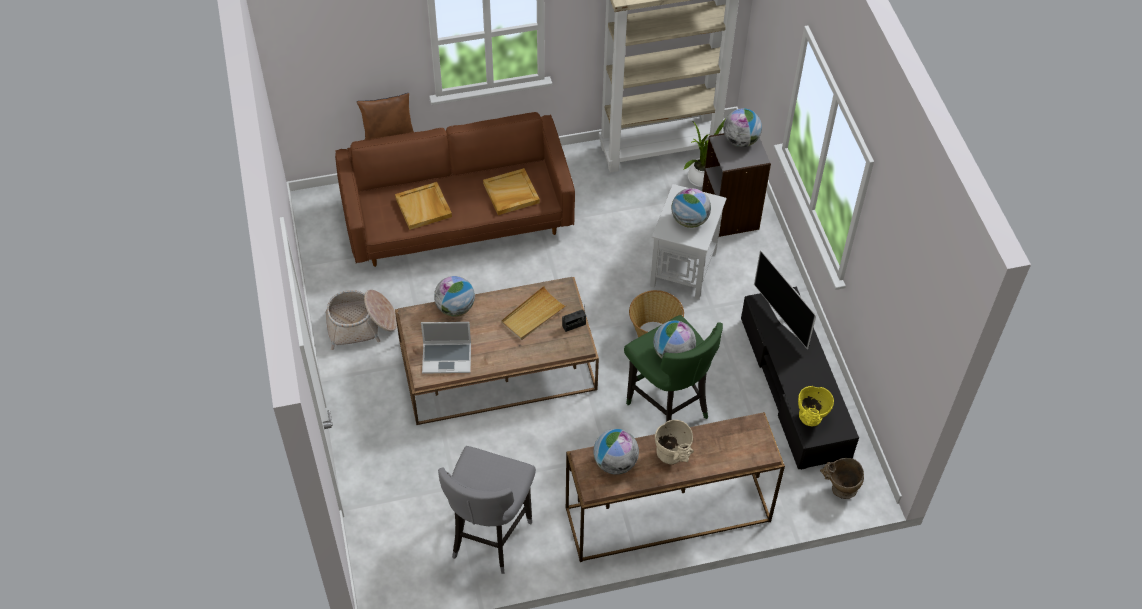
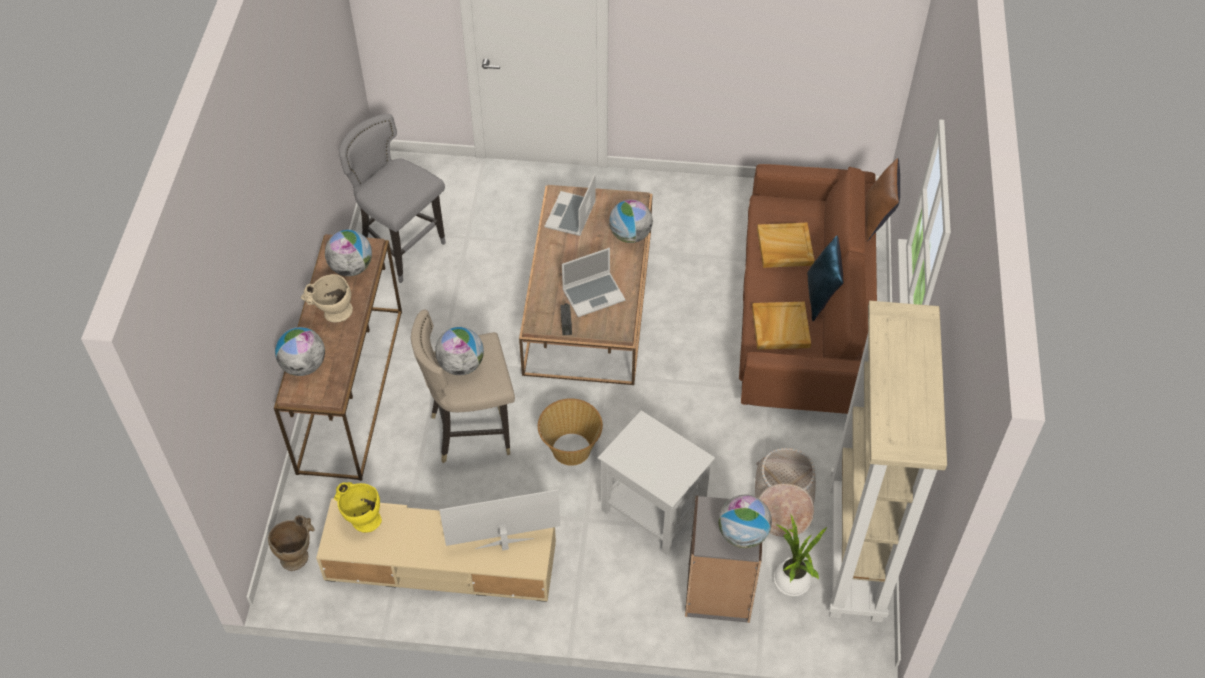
camera: 110 degrees right, 0 degrees up
(361, 325) = (683, 209): basket -> basket (783, 500)
(468, 175) = (821, 297): none -> blue pillow
(533, 315) = (594, 294): beige tray -> laptop
(668, 407) = (472, 431): green stool -> beige stool
(689, 220) = (649, 454): globe -> globe (304, 365)
(794, 387) = (441, 562): black tv stand -> beige tv stand

